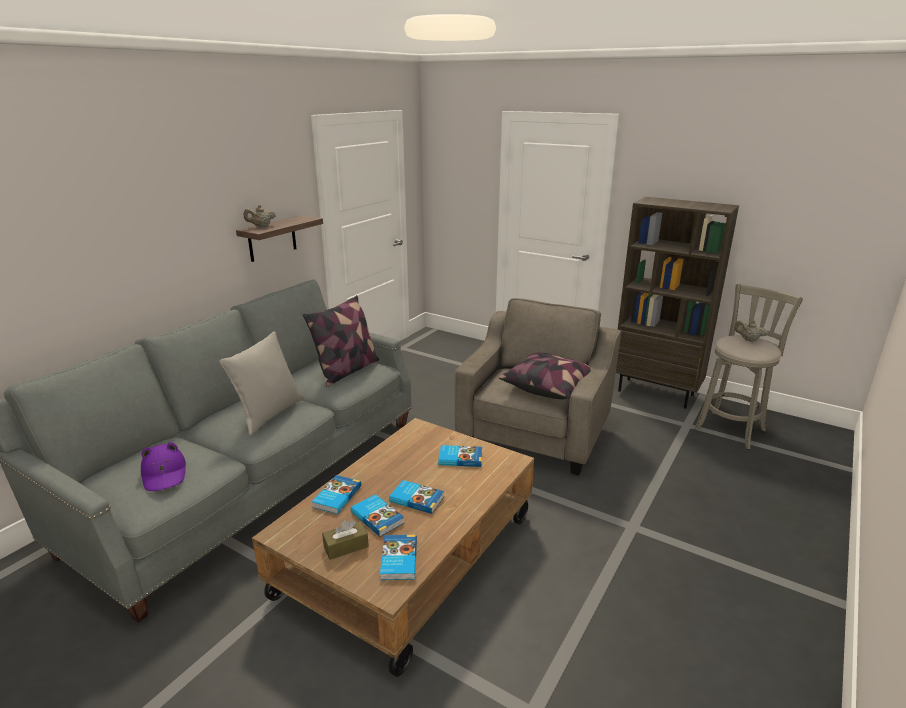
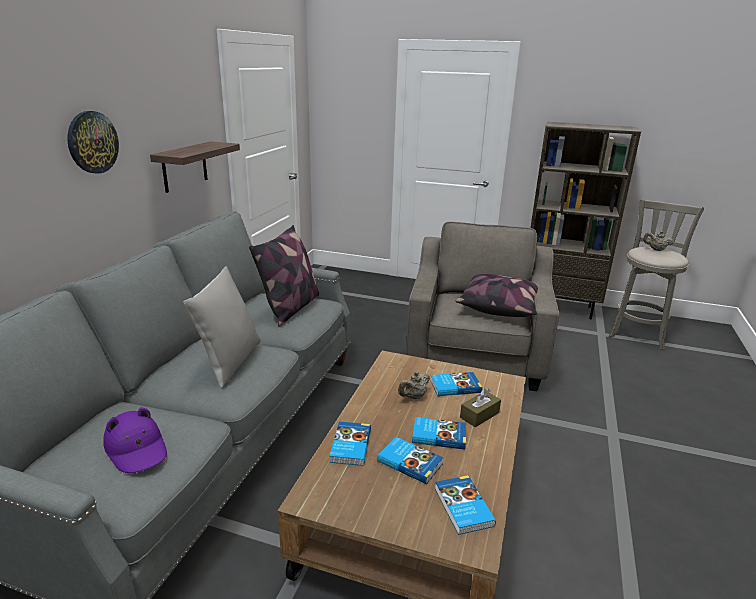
camera: 15 degrees left, 0 degrees up
(180, 223) = (92, 142): none -> wall clock
(261, 226) = (177, 151): beige teapot -> beige teapot (413, 397)
(346, 546) = (396, 502): brown tissue box -> brown tissue box (479, 415)

